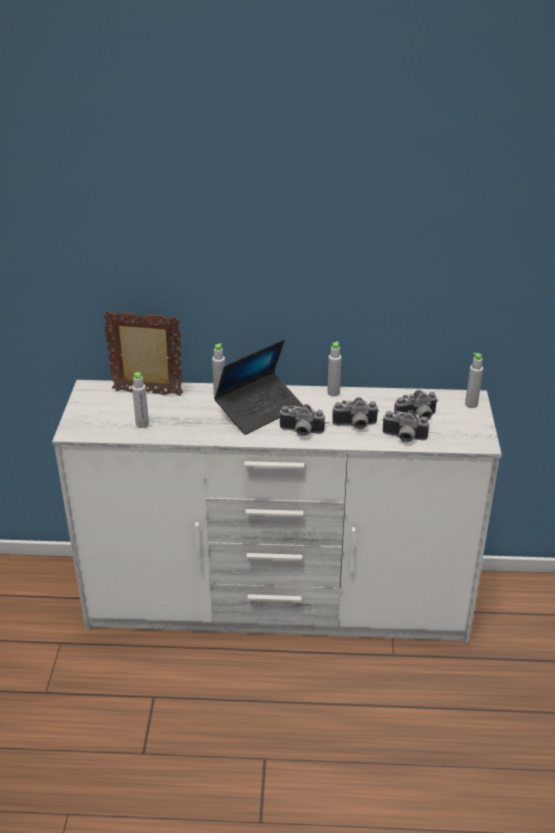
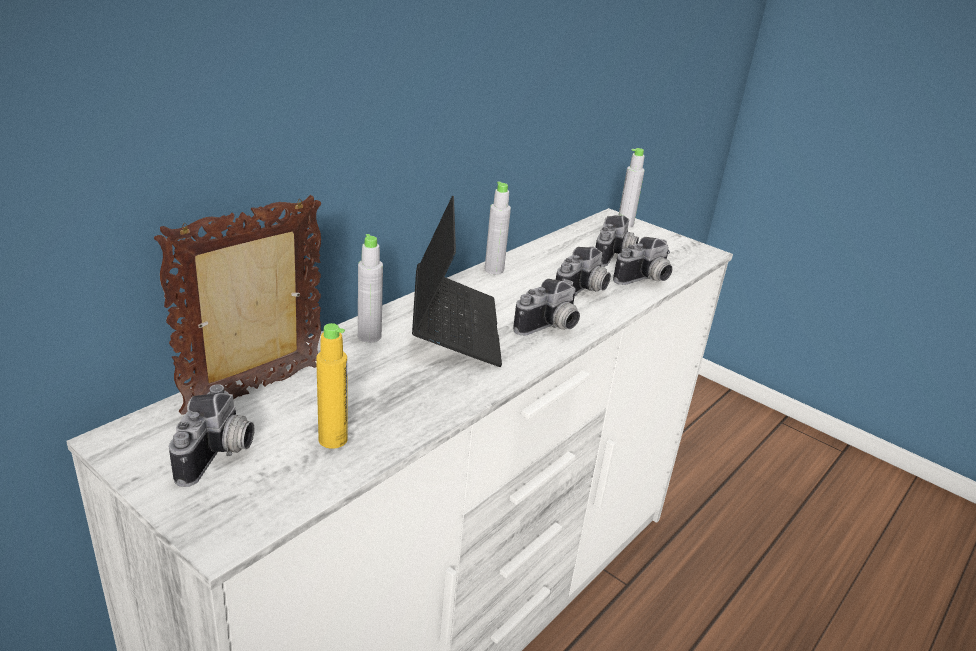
camera: 55 degrees left, 5 degrees down
(105, 408) = (220, 455): none -> camera
(142, 424) = (333, 439): grey bottle -> yellow bottle

